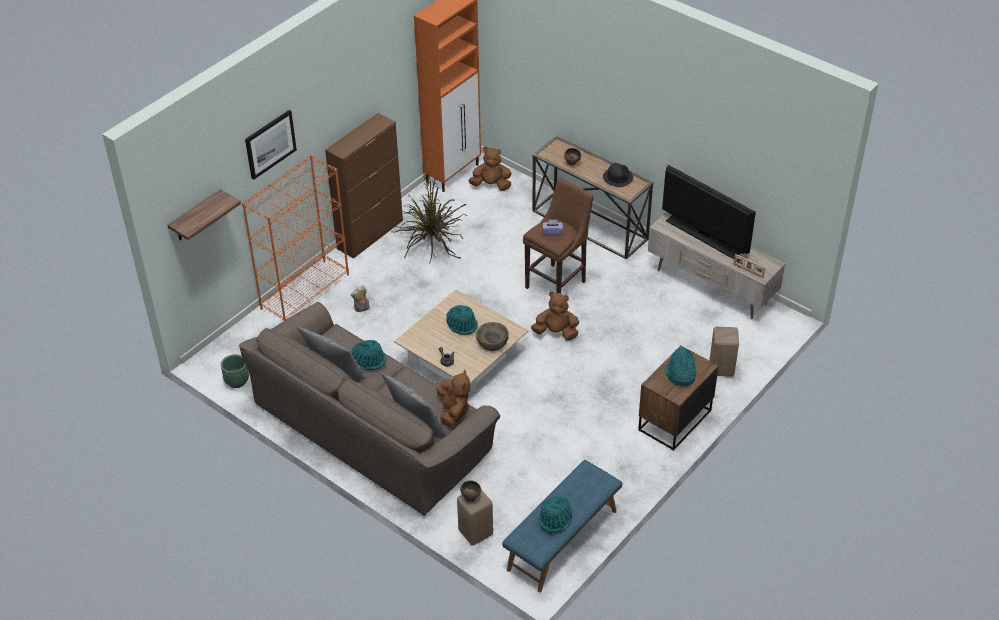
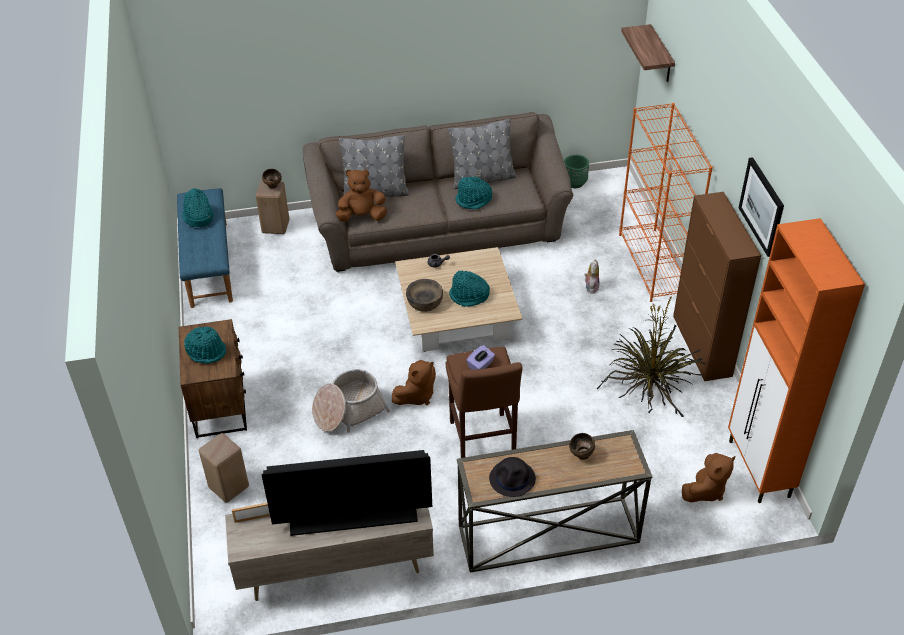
camera: 130 degrees right, 0 degrees up
(270, 144) = (704, 94): picture -> picture (762, 206)
(453, 411) = (361, 217): brown plush toy -> brown plush toy turned 135 degrees clockwise
(604, 355) = (348, 411): none -> basket

